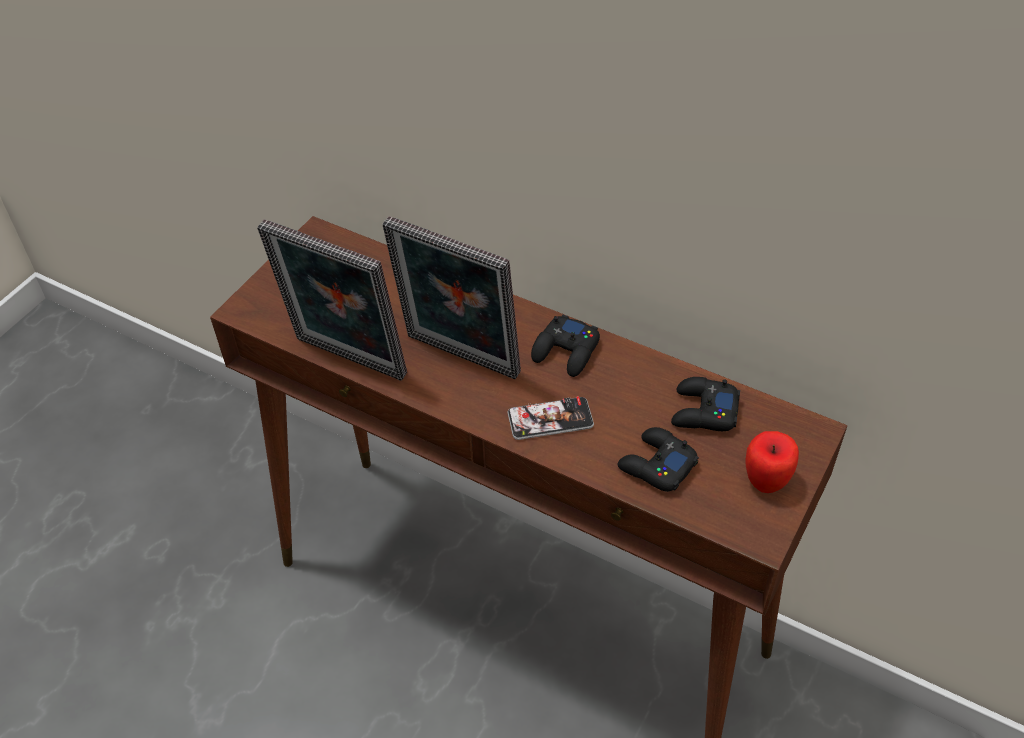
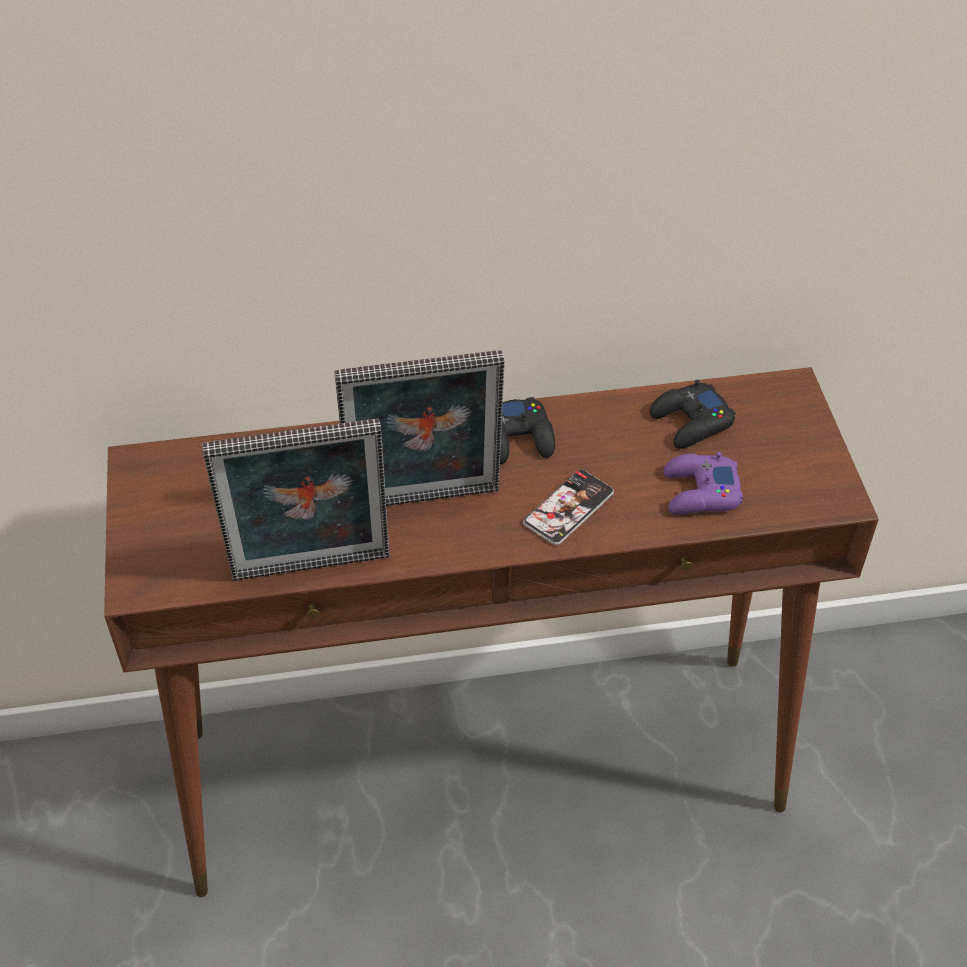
camera: 40 degrees left, 0 degrees up
(656, 465) = (700, 492): black game controller -> purple game controller
(765, 482) = (798, 452): apple -> none

